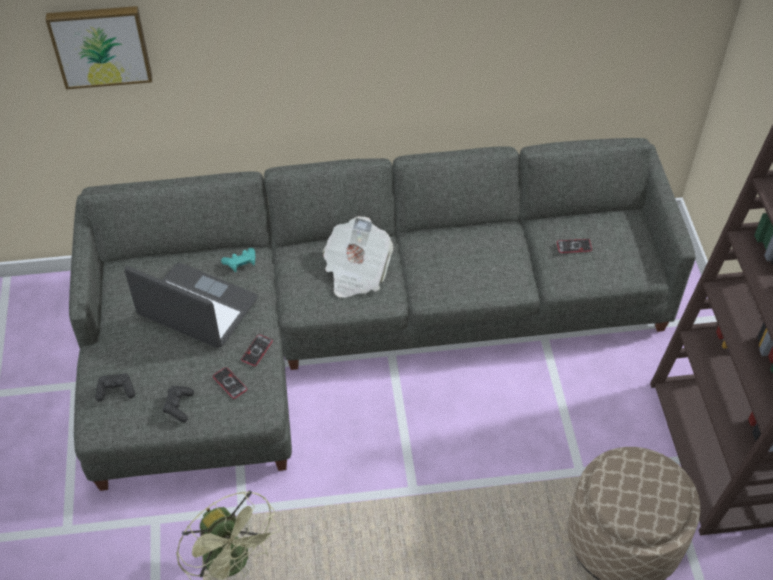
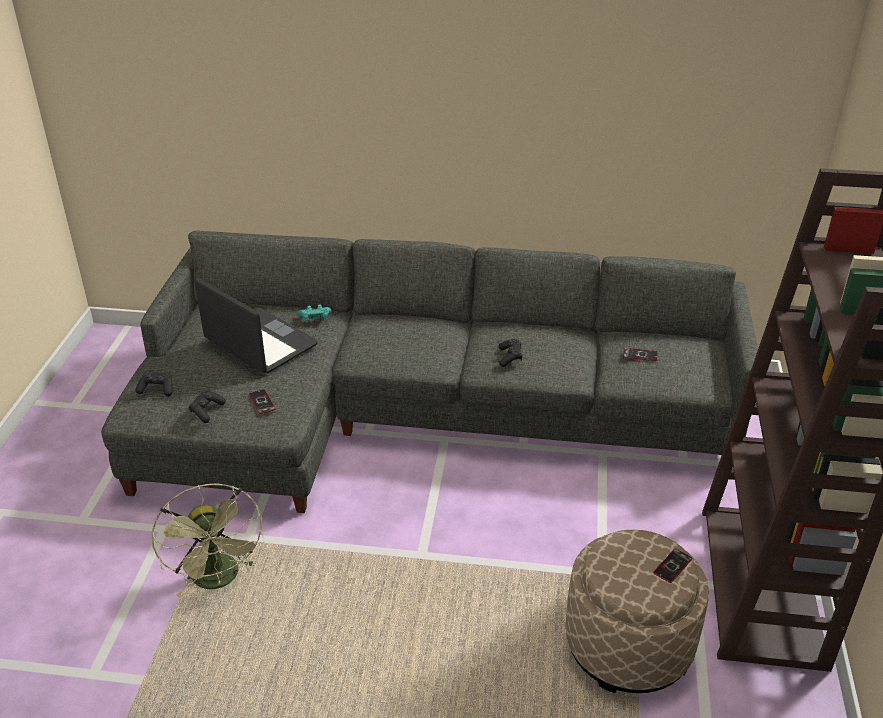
camera: 15 degrees right, 15 degrees down
(101, 45) = (226, 89): picture -> none
(257, 350) = (299, 383): phone -> phone (672, 566)
(356, 271) = (419, 341): newspaper -> none
(453, 275) = (510, 357): none -> black game controller

